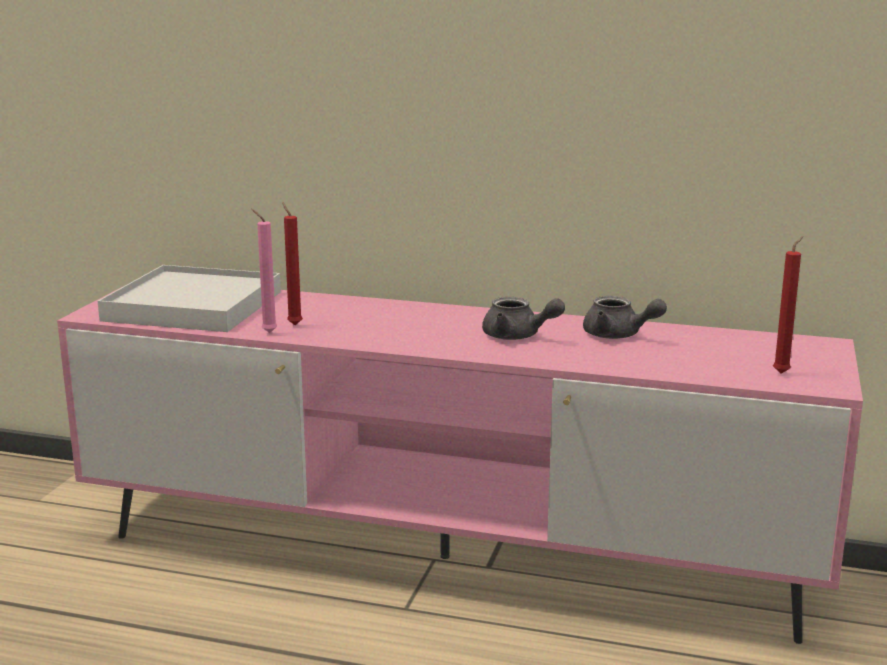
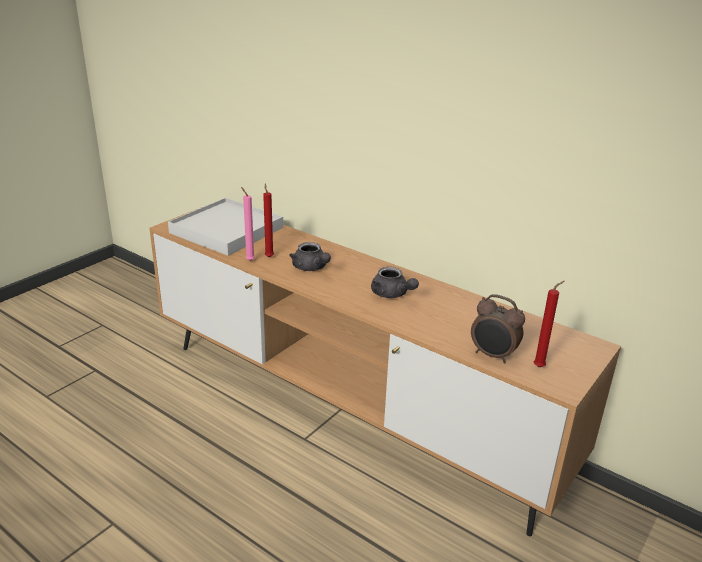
camera: 20 degrees right, 10 degrees up
(444, 557) = (348, 408): pink tv stand -> brown tv stand
(618, 335) = (457, 307): grey teapot -> grey teapot (311, 268)
(714, 372) = (493, 355): none -> alarm clock

